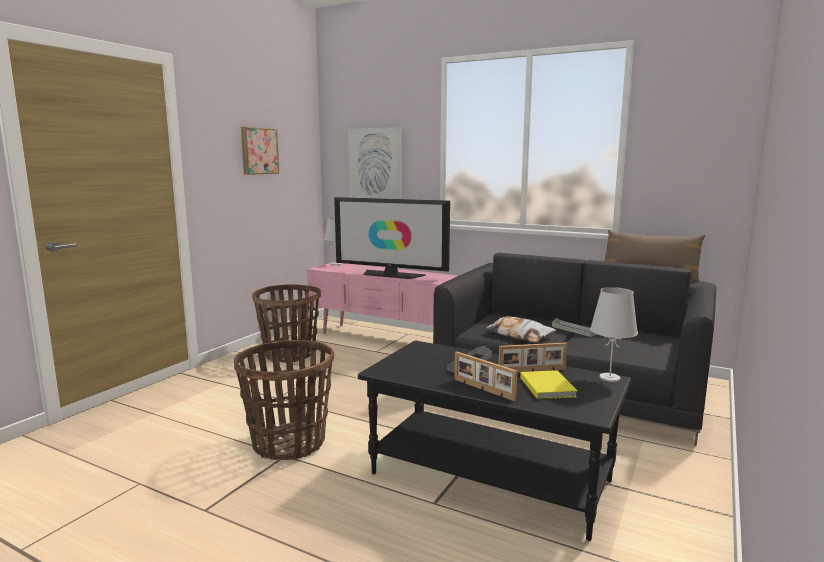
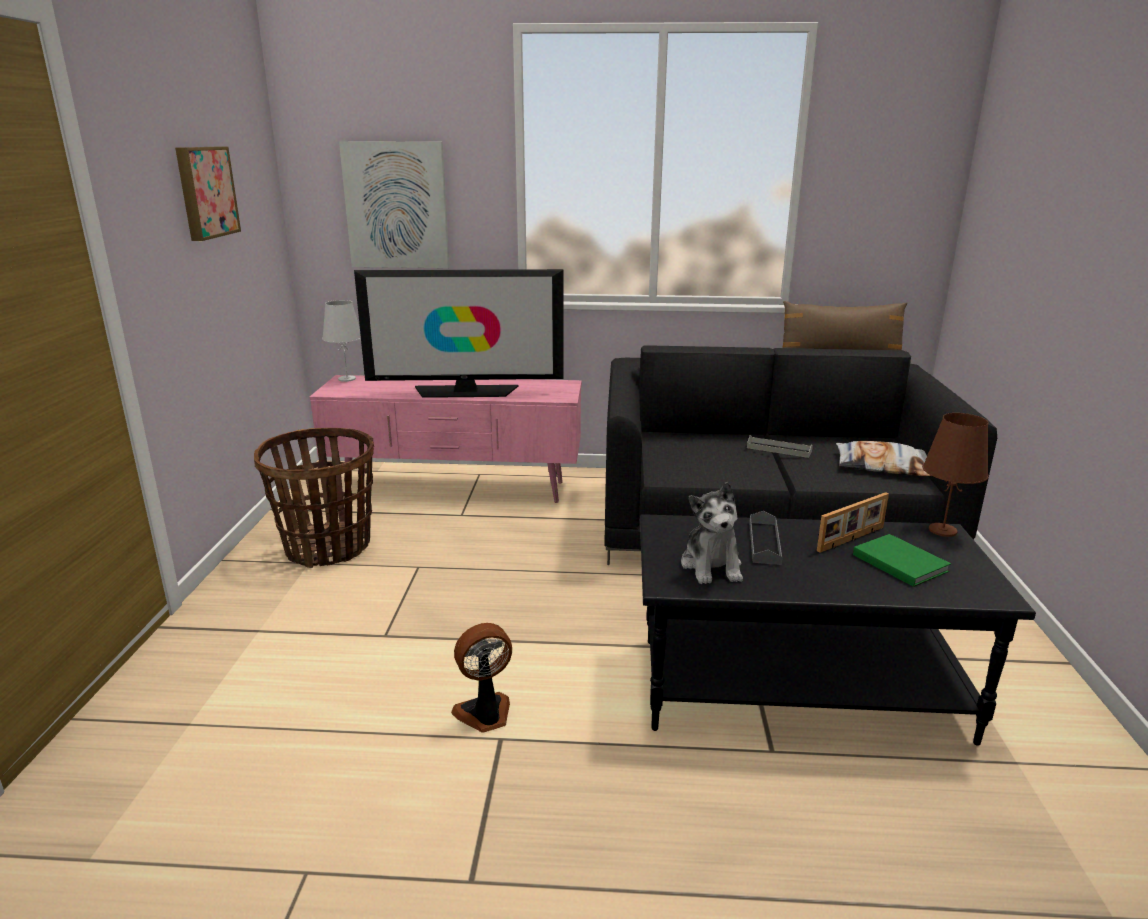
camera: 25 degrees left, 10 degrees up
(288, 443) = (485, 715): basket -> fan
(419, 367) = (712, 566): none -> plush toy
(483, 389) = (836, 587): picture frame -> none
(518, 335) = (721, 470): pillow -> pillow (882, 466)
(548, 386) = (899, 562): yellow book -> green book
(610, 378) = (943, 530): white table lamp -> brown table lamp

